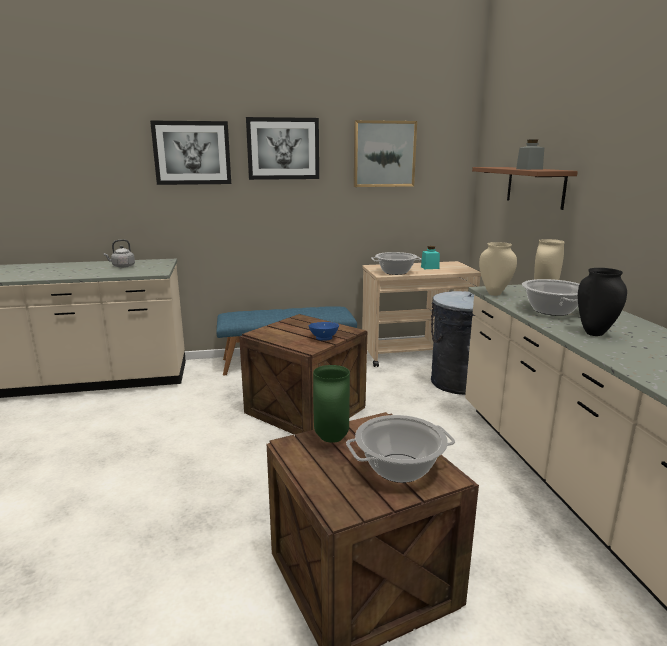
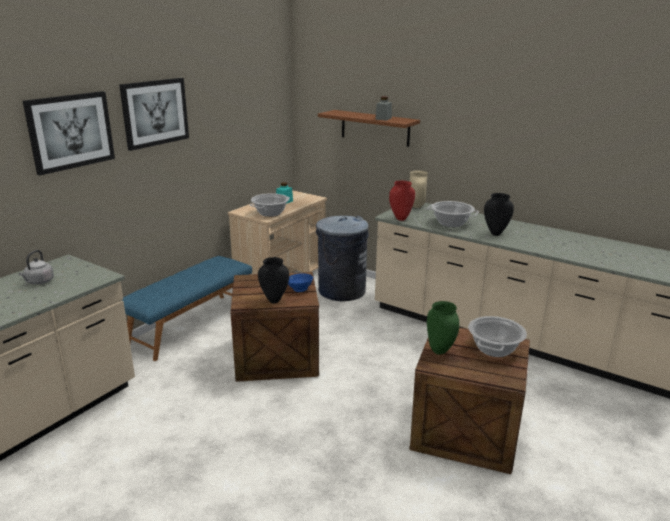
camera: 45 degrees left, 5 degrees up
(284, 339) = (274, 301): none -> black vase
(384, 154) = (232, 105): picture -> none
(494, 293) = (400, 218): beige vase -> red vase

